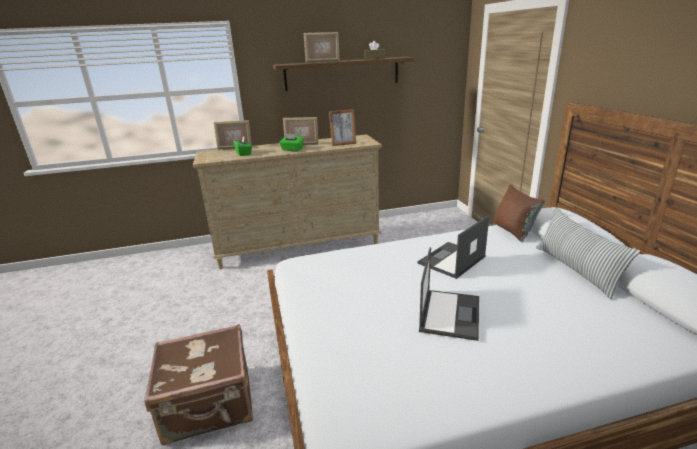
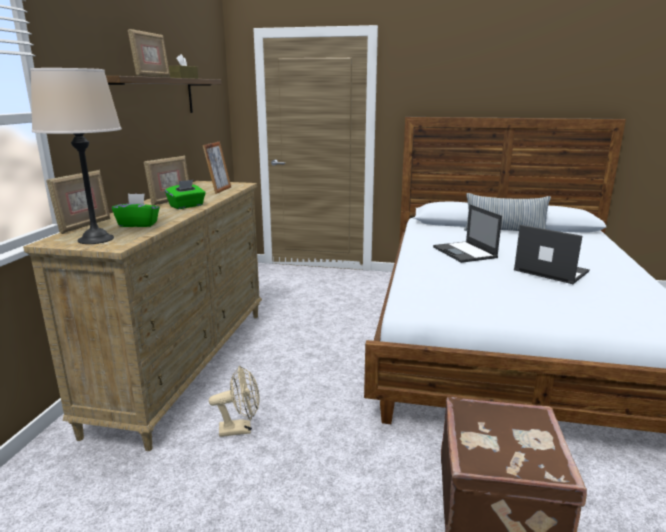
camera: 65 degrees left, 5 degrees down
(212, 155) = (96, 239): none -> beige table lamp
(247, 285) = (240, 429): none -> beige fan
(513, 231) = (429, 228): brown pillow -> none

